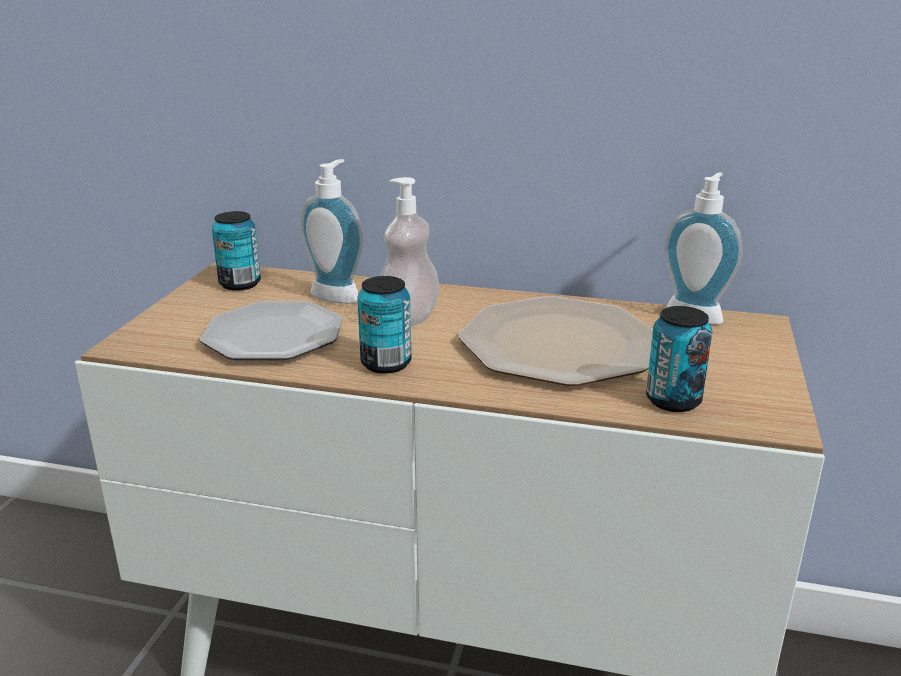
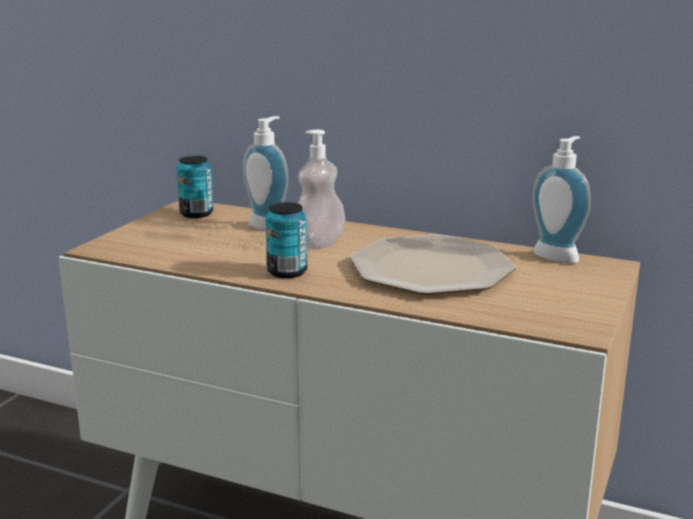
camera: 10 degrees right, 5 degrees down
(275, 336) = (210, 249): plate -> none
(673, 400) = (502, 310): can -> none

